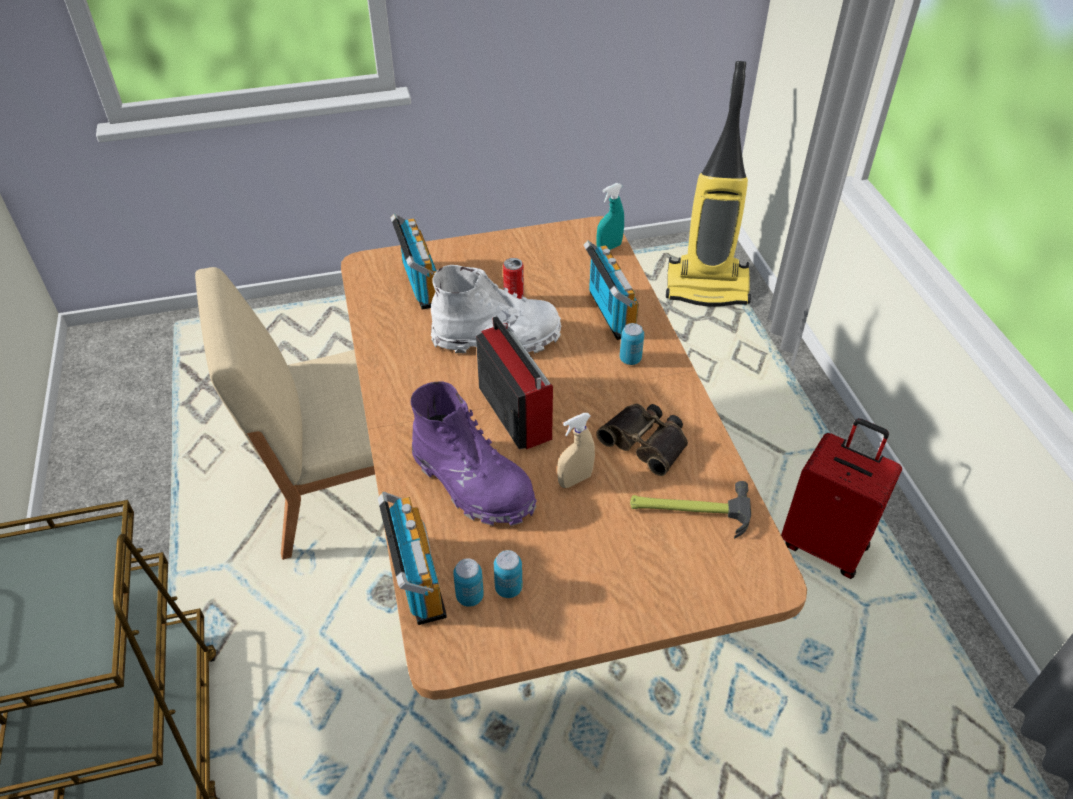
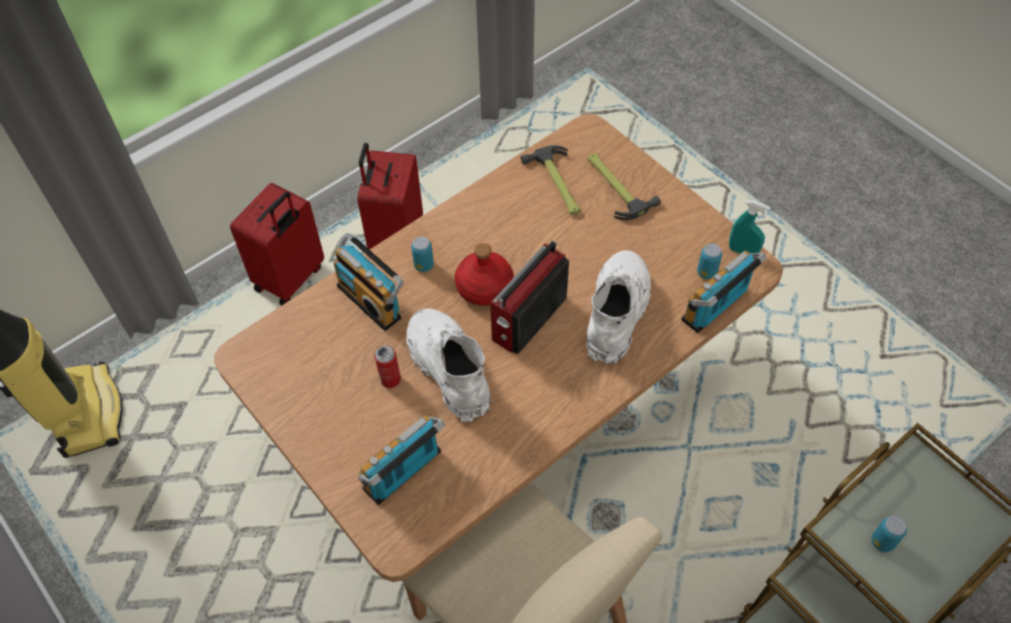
camera: 115 degrees left, 10 degrees up
(472, 483) = (616, 313): purple boot -> white boot
(508, 588) = (685, 254): can -> can (882, 542)
(574, 393) = (485, 287): none -> red bottle
(575, 480) = (572, 254): beige spray bottle -> none
(609, 248) = (270, 335): turquoise spray bottle -> turquoise spray bottle (743, 251)
(609, 314) = (372, 300): radio -> radio turned 90 degrees counterclockwise
(646, 441) = (509, 225): binoculars -> none
(656, 566) = (615, 186): none -> hammer
(801, 442) = (291, 279): none -> red suitcase

